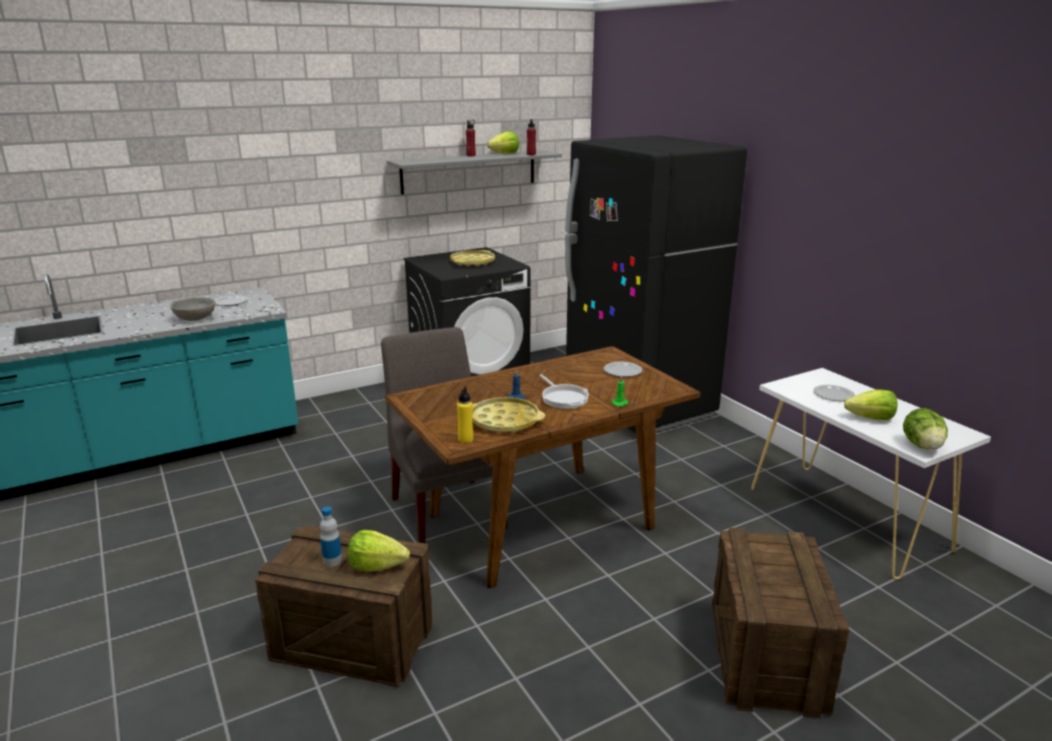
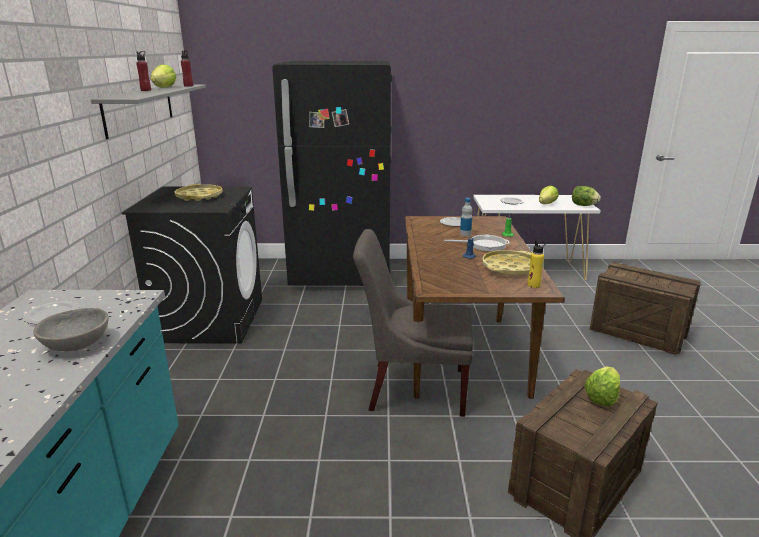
camera: 60 degrees left, 0 degrees up
(332, 561) = (586, 417): bottle -> bottle (465, 234)

